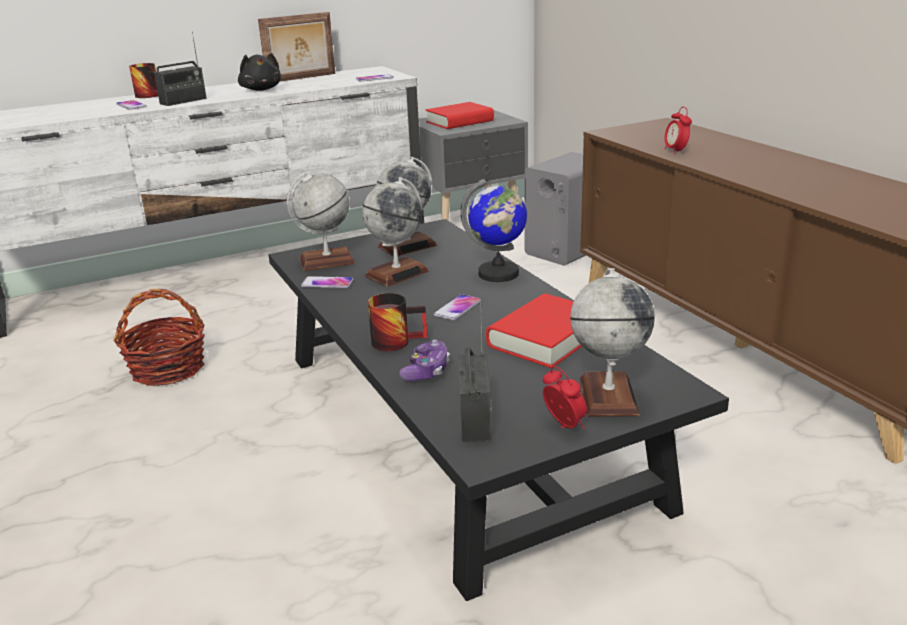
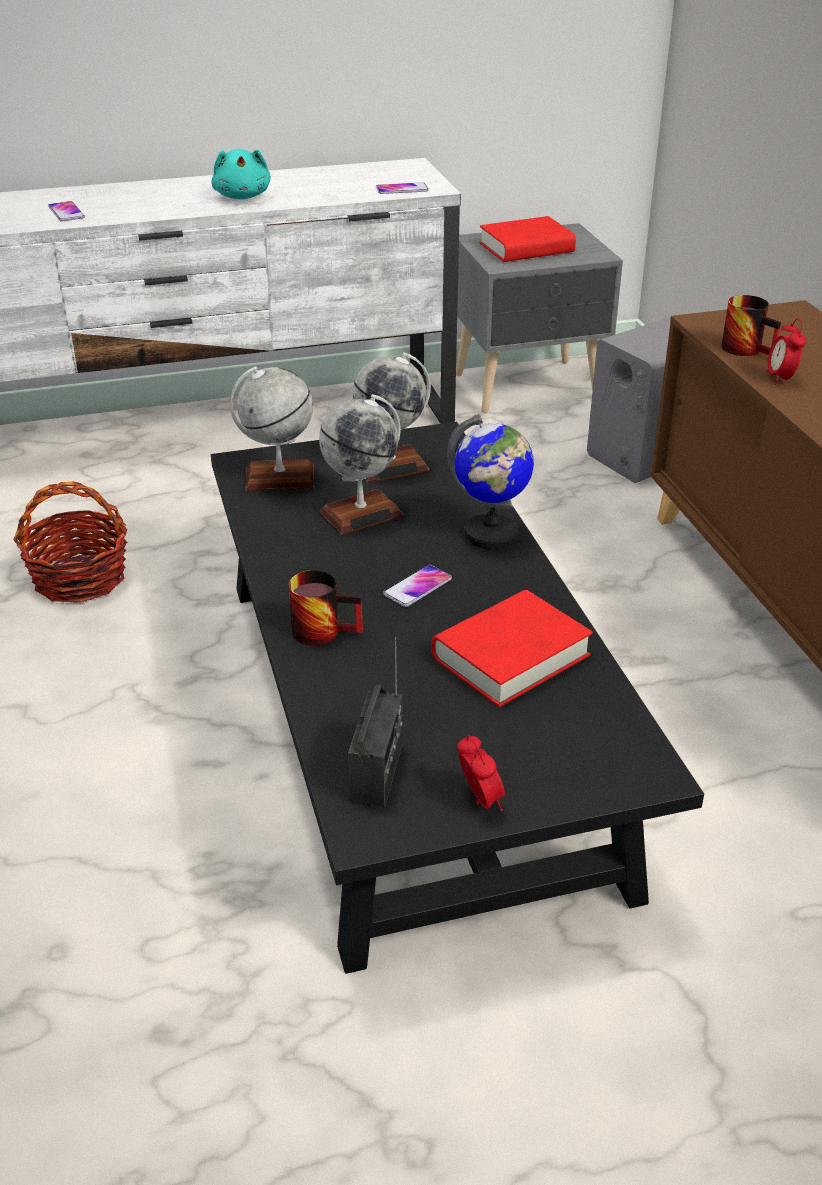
camera: 10 degrees right, 10 degrees up
(152, 95) = (99, 191): mug -> mug (749, 349)
(183, 101) = (134, 210): radio -> none
(261, 90) = (242, 196): black plush toy -> turquoise plush toy
(302, 78) = (305, 175): picture frame -> none
(327, 283) = (269, 517): phone -> none
(426, 371) = (344, 686): game controller -> none
(608, 396) = (552, 764): globe -> none

